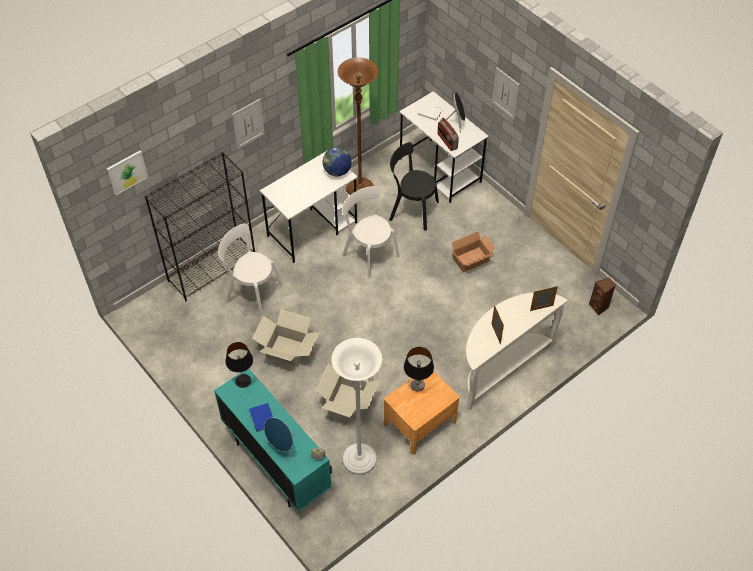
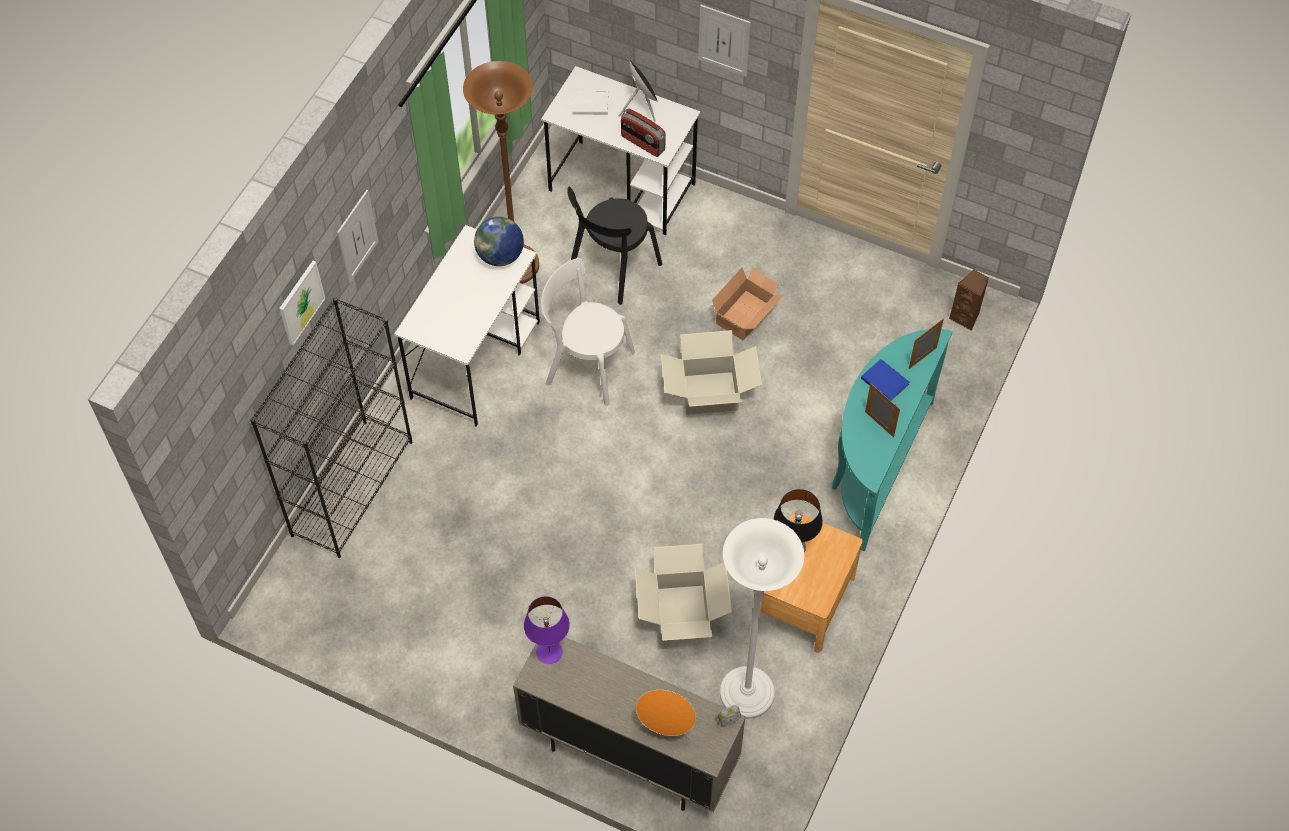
camera: 25 degrees left, 5 degrees up
(127, 172) = (224, 395): picture -> picture (301, 302)
(243, 380) = (549, 651): black table lamp -> purple table lamp
(252, 292) = (437, 499): white chair -> none
(262, 417) = (611, 695): blue book -> blue book (884, 380)
(277, 464) = (629, 755): turquoise cabinet -> beige cabinet
(282, 447) = (666, 728): blue speaker -> orange speaker
(287, 351) = (546, 572): cardboard box -> cardboard box (709, 393)
(411, 210) = (612, 269): black chair -> black chair turned 45 degrees counterclockwise
(501, 367) = (875, 466): white console table -> turquoise console table

